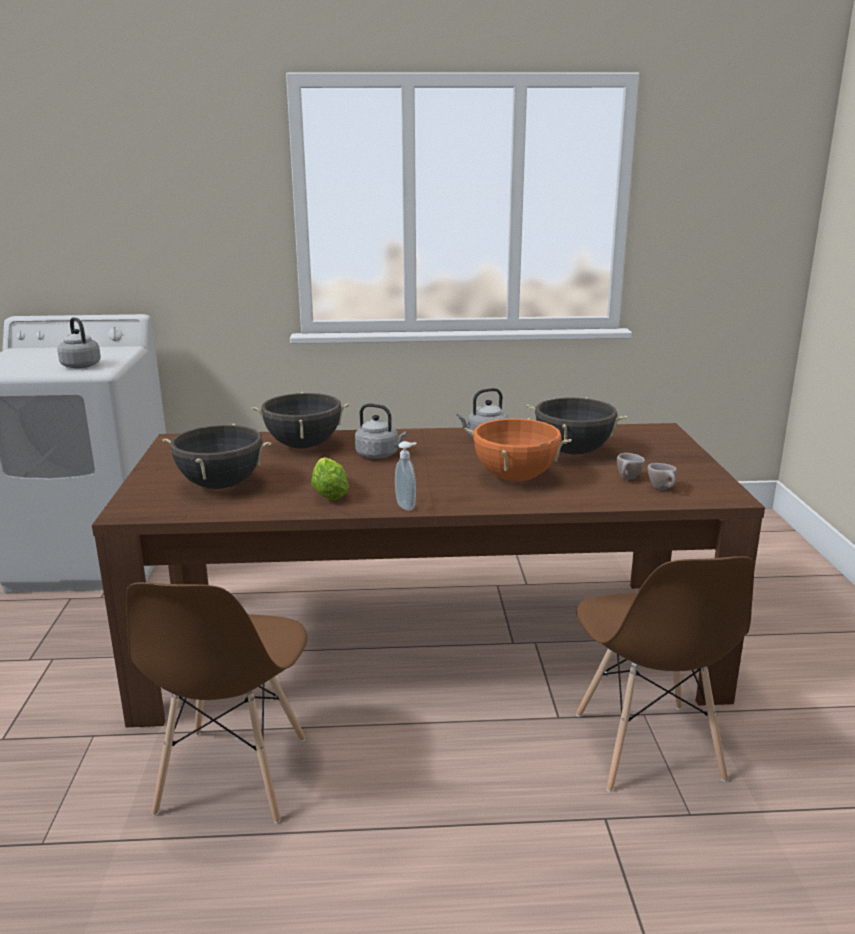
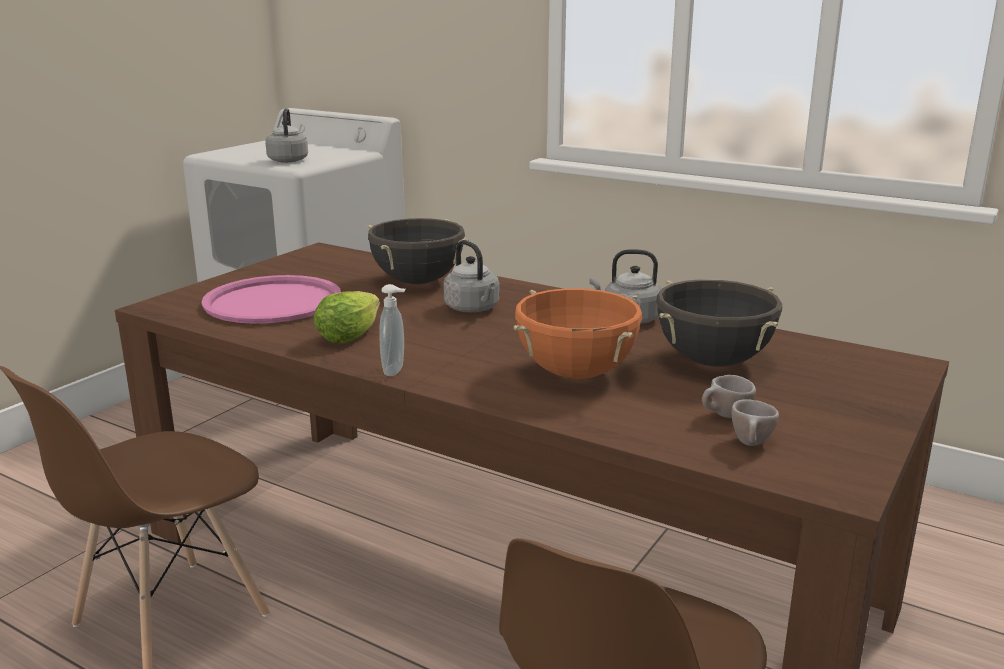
camera: 35 degrees right, 0 degrees up
(220, 485) = (272, 302): black cooking pot -> pink tray

